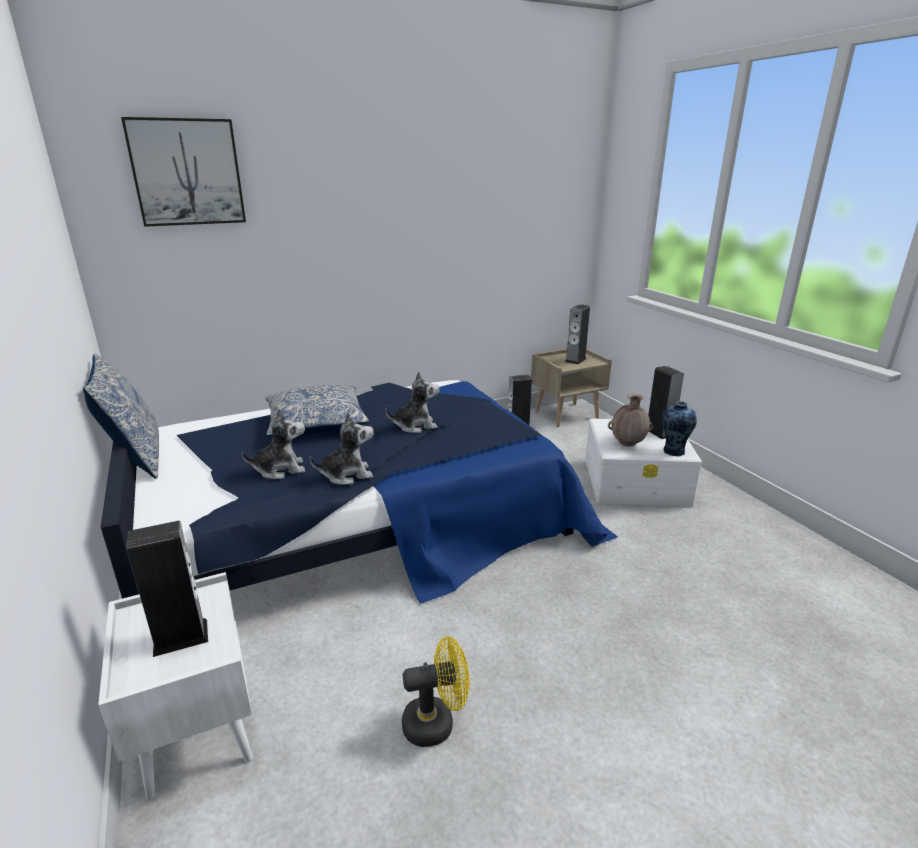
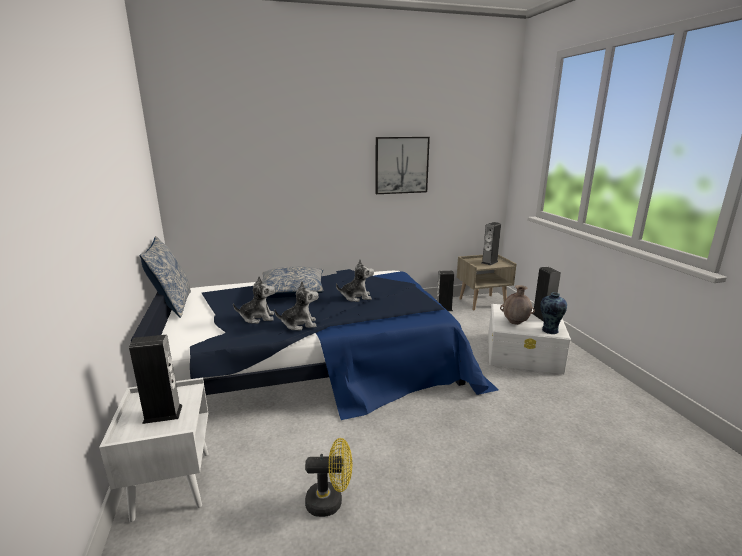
camera: 10 degrees right, 5 degrees down
(187, 172) = (225, 126): picture -> picture (401, 165)

